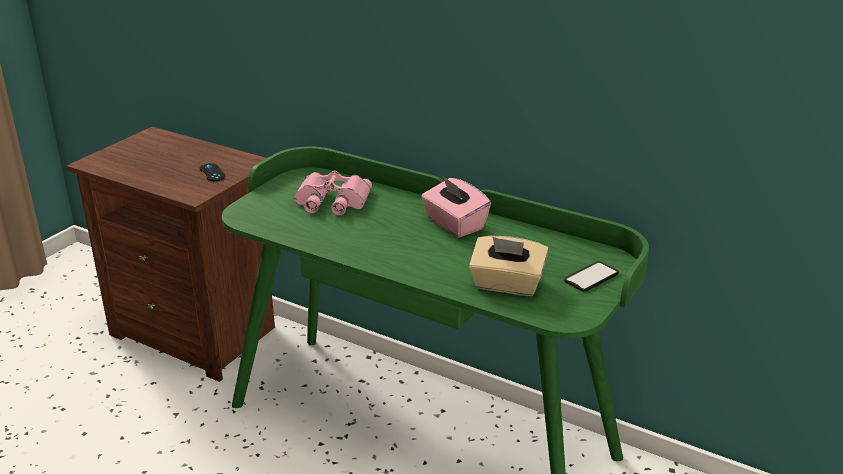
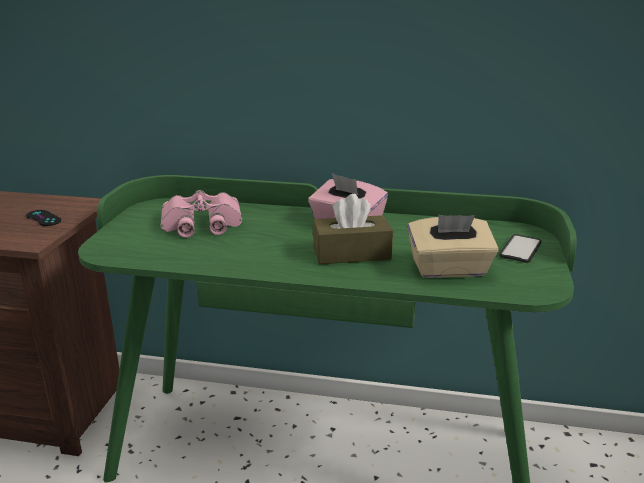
camera: 20 degrees left, 5 degrees down
(436, 254) = (351, 253): none -> brown tissue box

